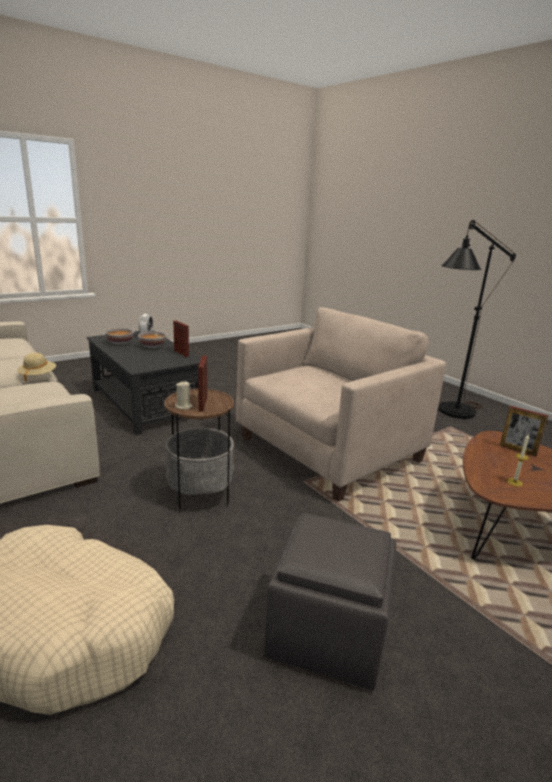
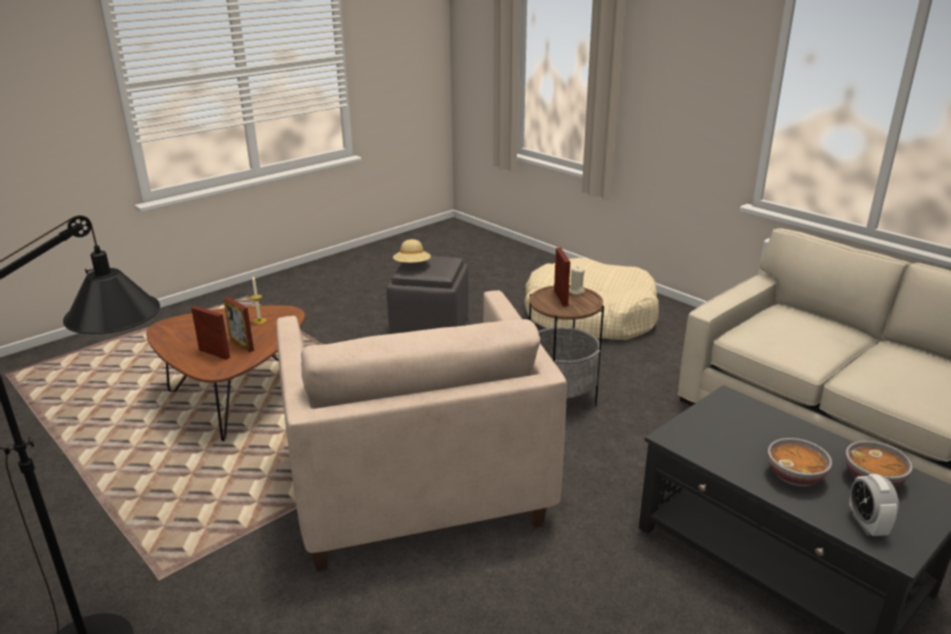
camera: 175 degrees right, 5 degrees up
(38, 376) = (844, 374): beige hat -> beige hat (412, 265)
(181, 353) = (712, 457): picture frame -> picture frame (242, 345)
(327, 449) = (416, 484): beige armchair -> beige armchair turned 60 degrees counterclockwise

